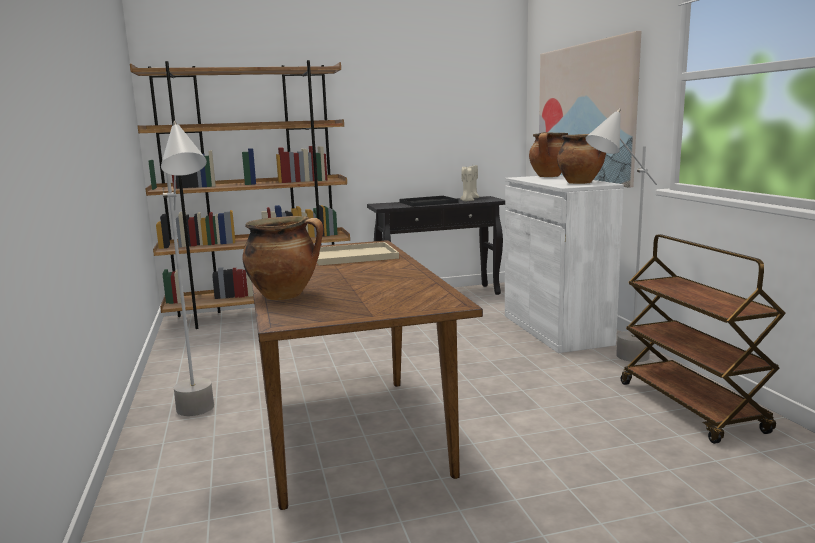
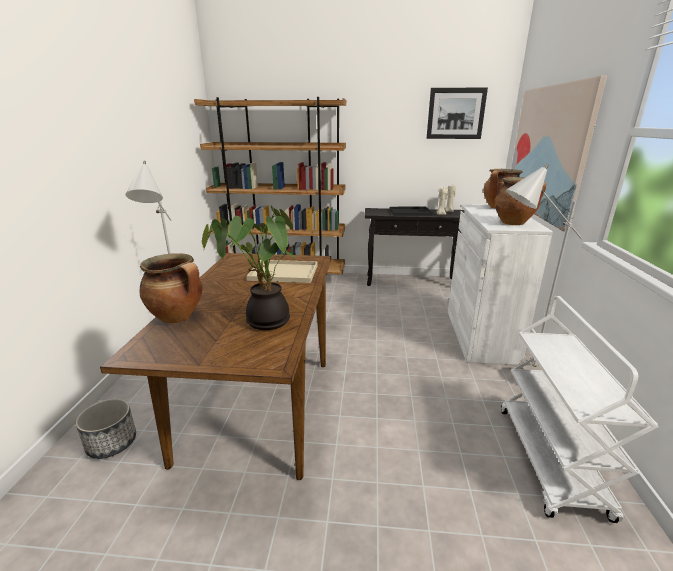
camera: 20 degrees right, 10 degrees up
(177, 507) = (112, 443): none -> planter
(393, 285) = (264, 321): none -> potted plant
(464, 82) = (456, 113): none -> picture
(691, 407) = (550, 460): brown cart -> white cart

